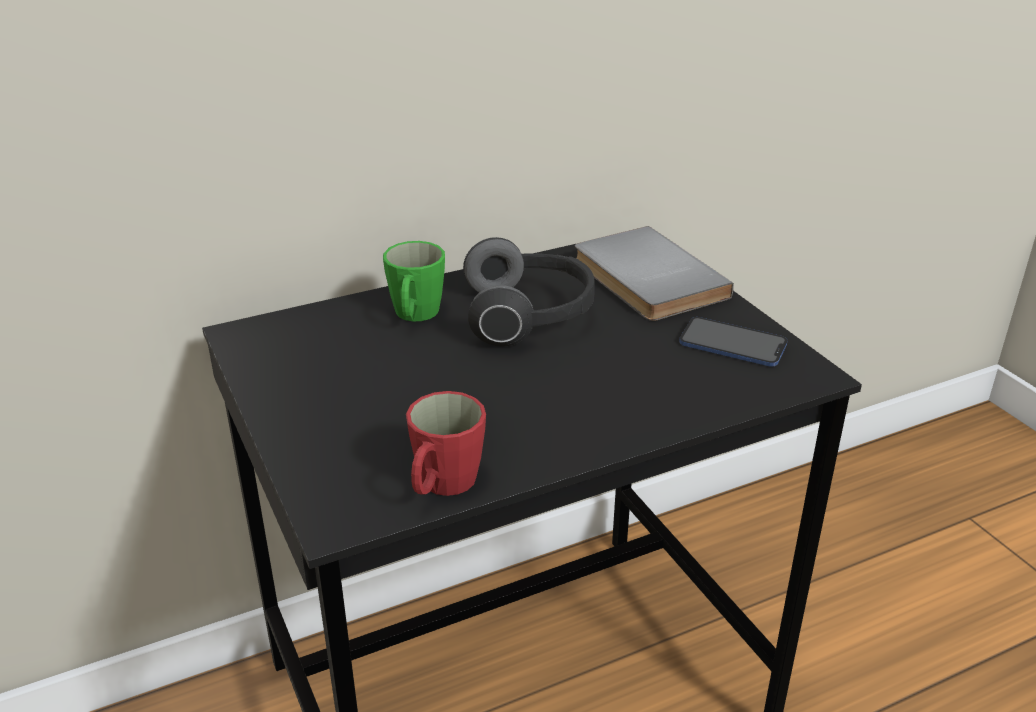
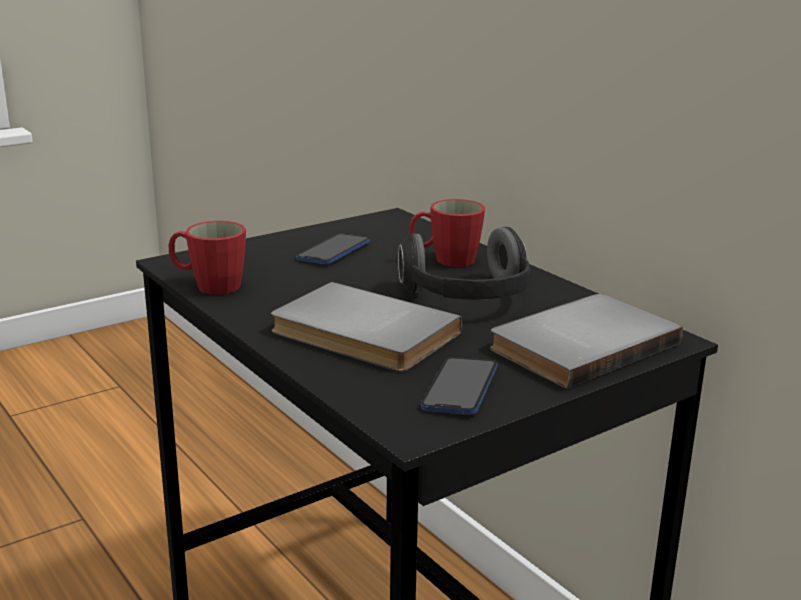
camera: 80 degrees right, 10 degrees down
(353, 385) = (333, 251): none -> phone
(415, 316) = (445, 260): green mug -> red mug
(612, 384) = (361, 334): none -> grey book

